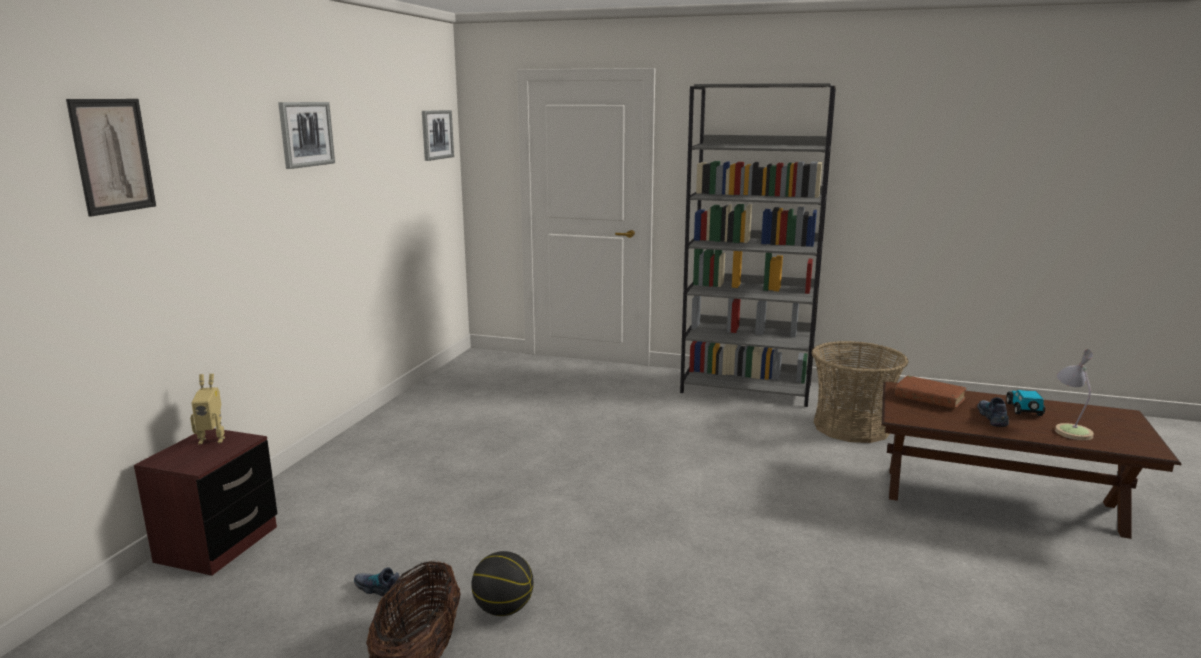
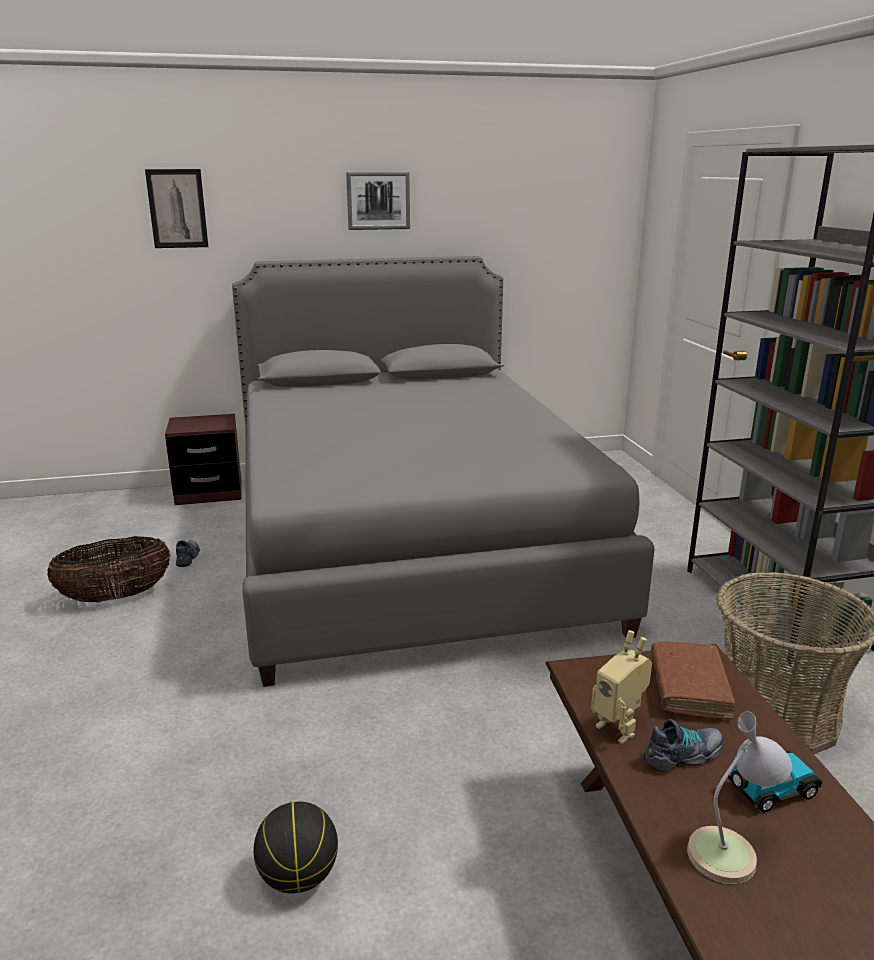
camera: 60 degrees right, 5 degrees up
(213, 439) = (217, 420): toy robot -> toy robot (619, 728)
(436, 134) = (593, 209): picture -> none
(503, 609) = (189, 606): basketball -> basketball (299, 876)
(518, 467) = (407, 544): none -> grey bed

